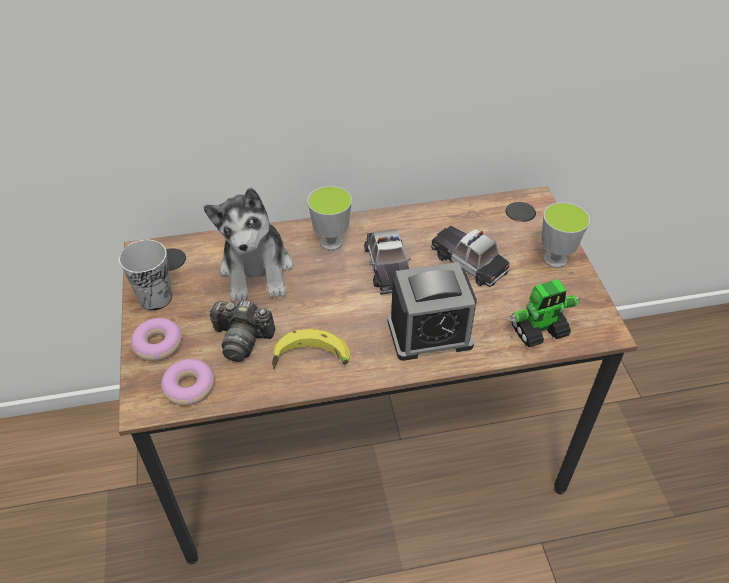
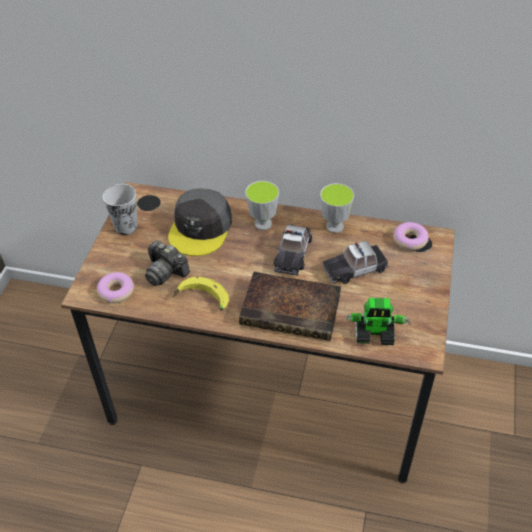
camera: 25 degrees right, 0 degrees up
(158, 344) = (111, 257): donut -> donut (409, 240)
(257, 270) = (201, 228): plush toy -> grey cap
(430, 333) = (293, 310): alarm clock -> book
(469, 261) = (355, 268): toy car -> toy car turned 90 degrees counterclockwise
(555, 259) = (422, 287): cup -> cup (334, 226)

